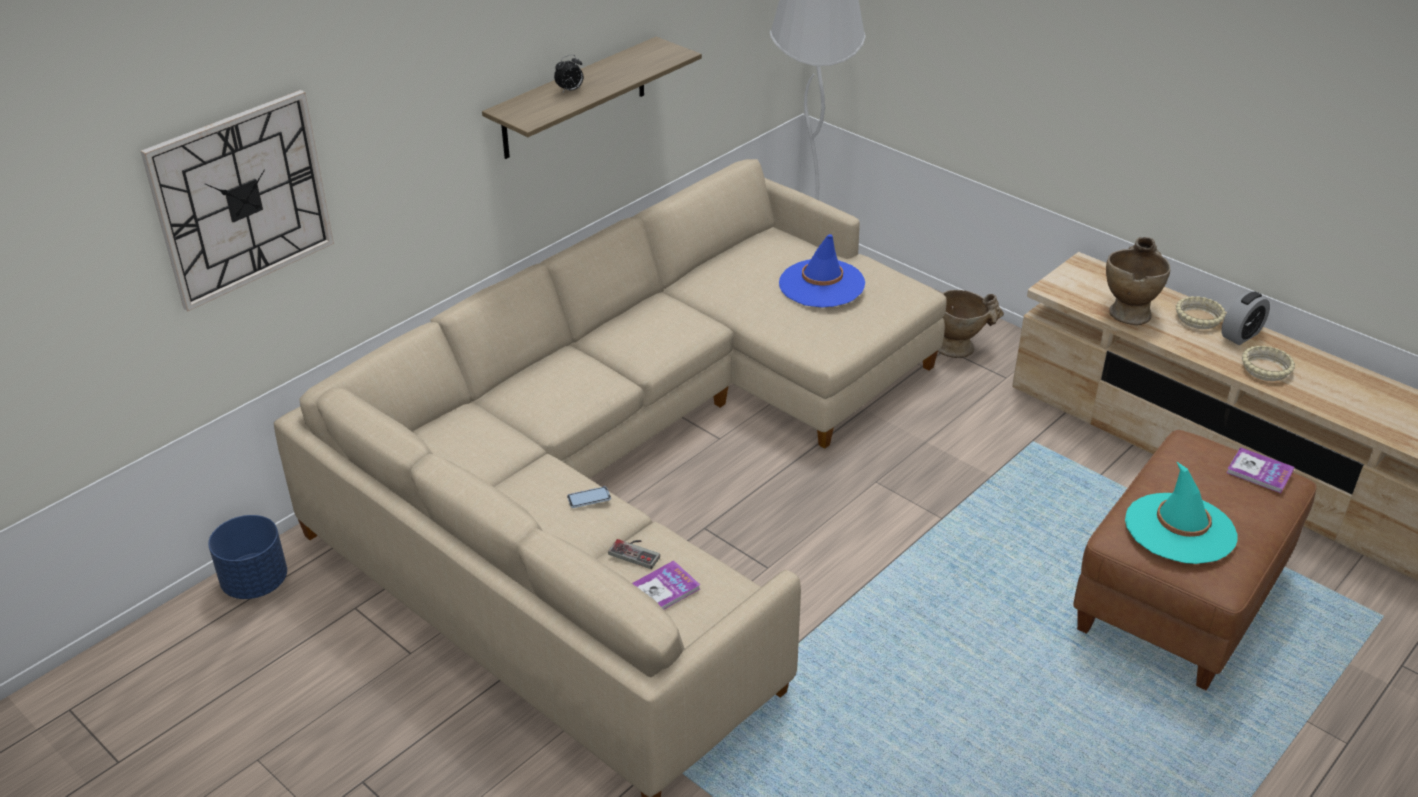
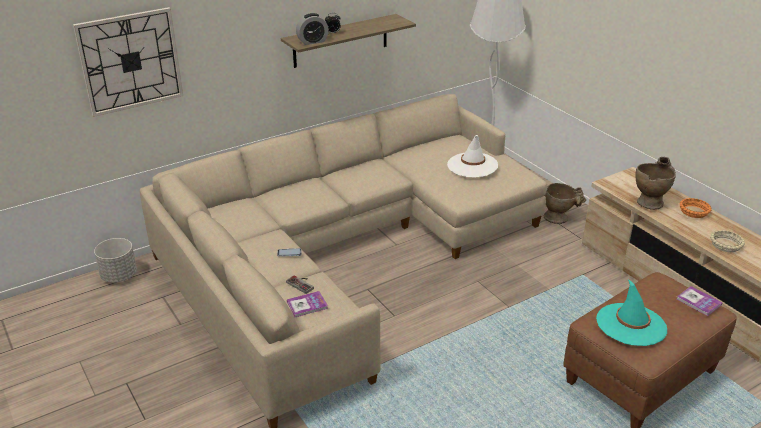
camera: 15 degrees right, 5 degrees down
(255, 582) = (119, 275): blue planter -> grey planter
(821, 284) = (472, 165): blue hat -> white hat
(1198, 318) = (694, 211): beige bowl -> orange bowl
(1241, 335) = (717, 224): alarm clock -> alarm clock (312, 41)

